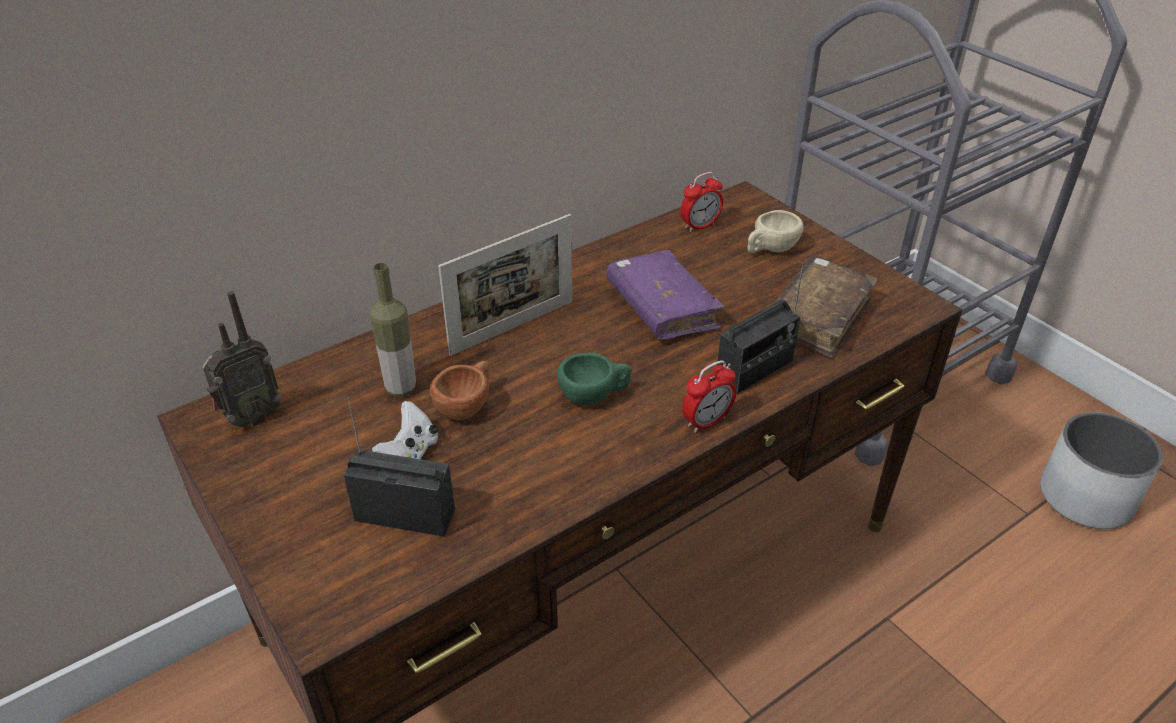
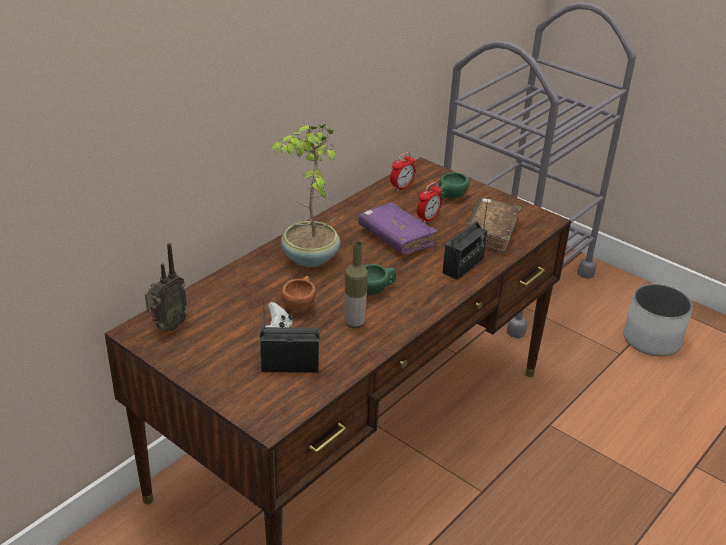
camera: 15 degrees left, 5 degrees down
(401, 388) = (254, 300): bottle -> bottle (354, 323)
(512, 327) = (309, 258): picture frame -> potted plant
(706, 422) = (445, 296): alarm clock -> alarm clock (428, 218)
(770, 249) = (449, 197): beige cup -> green cup

